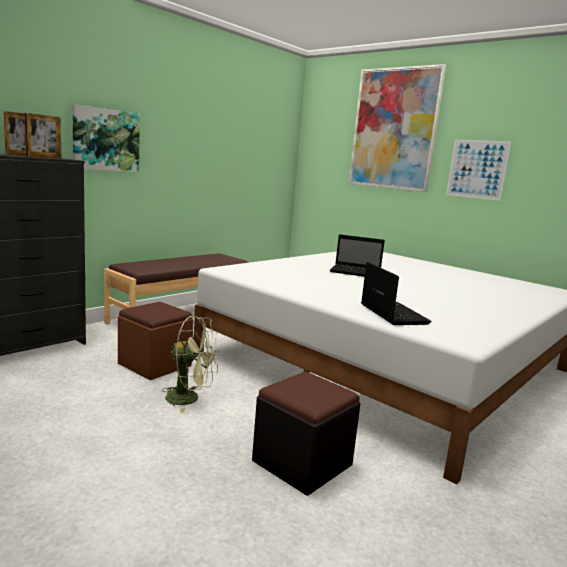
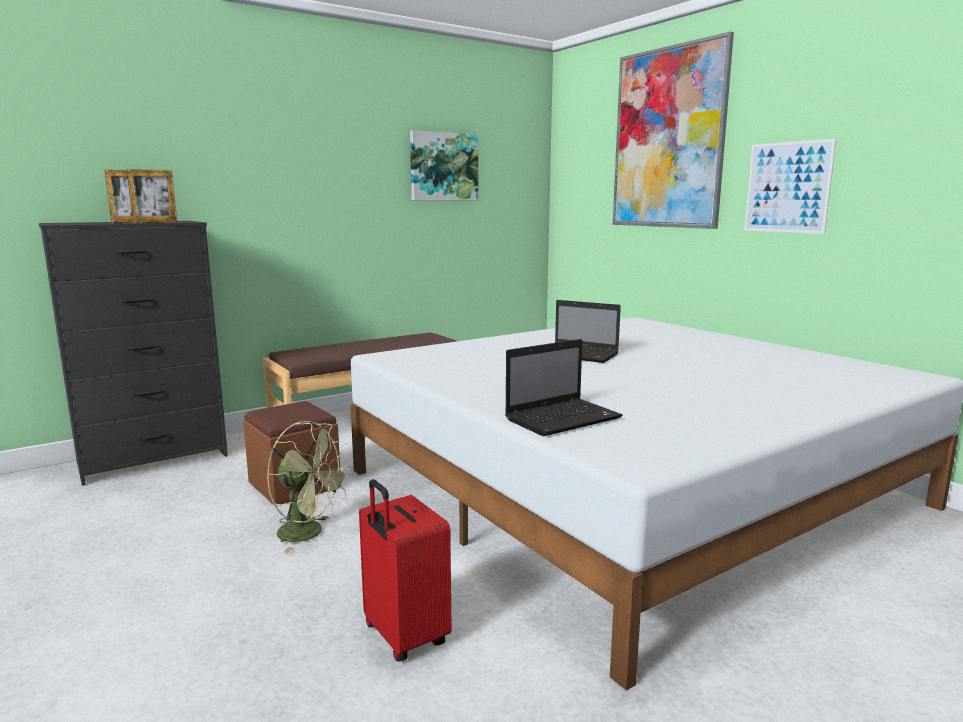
camera: 15 degrees right, 0 degrees up
(106, 140) = (255, 193): picture -> picture (443, 166)
(302, 463) = (403, 637): black ottoman -> red suitcase
(392, 314) = (564, 418): laptop -> laptop turned 60 degrees clockwise

